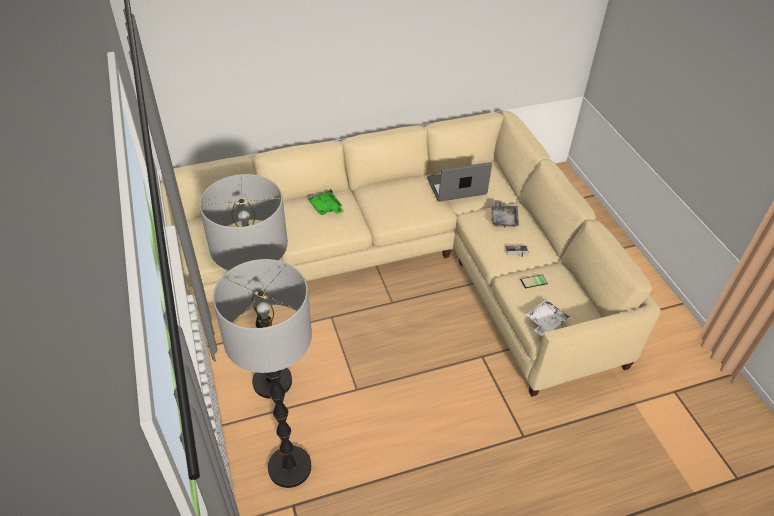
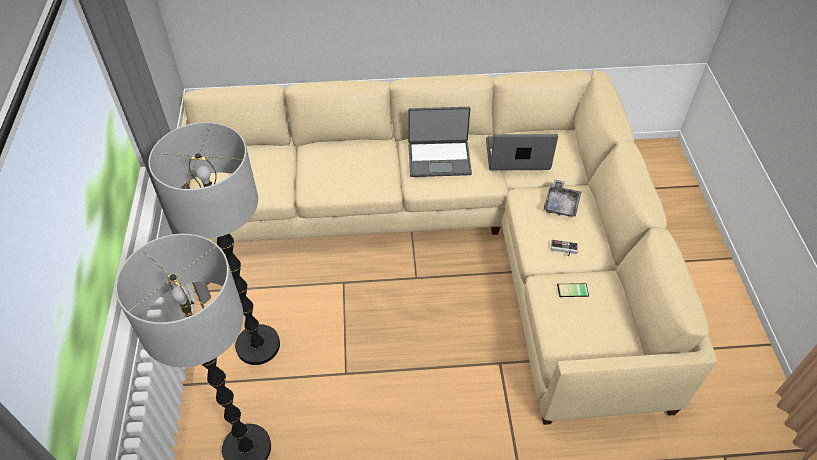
camera: 15 degrees right, 5 degrees up
(326, 208) = (359, 158): green tray -> none
(394, 199) = (439, 158): none -> laptop
(545, 322) = (570, 344): white tray -> none

